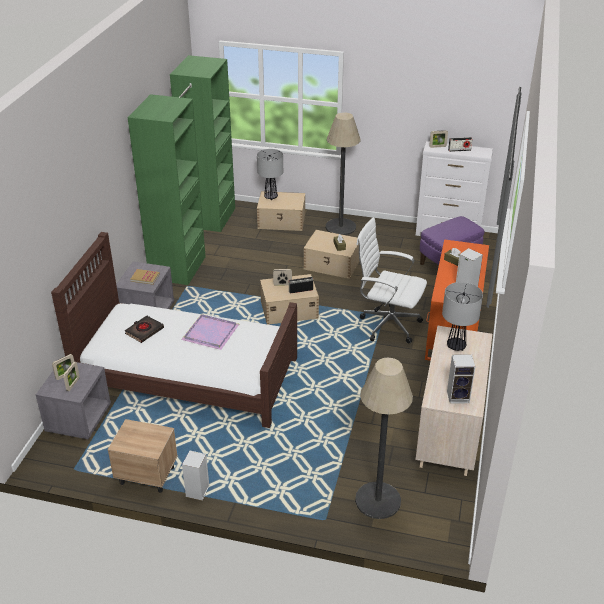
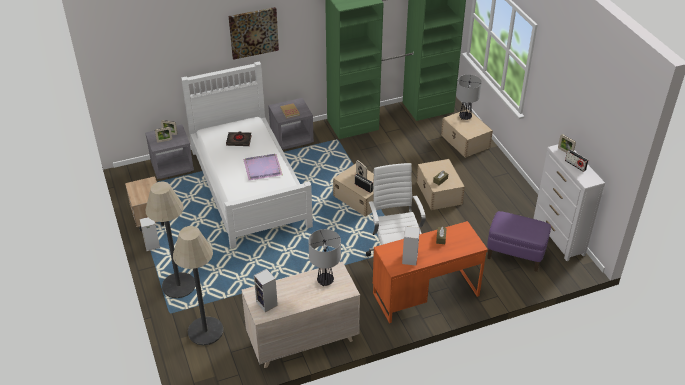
camera: 55 degrees right, 5 degrees up
(89, 196) = (253, 32): none -> picture
(187, 374) = (249, 187): brown bed -> white bed
(340, 227) = (494, 174): floor lamp -> floor lamp (179, 285)

